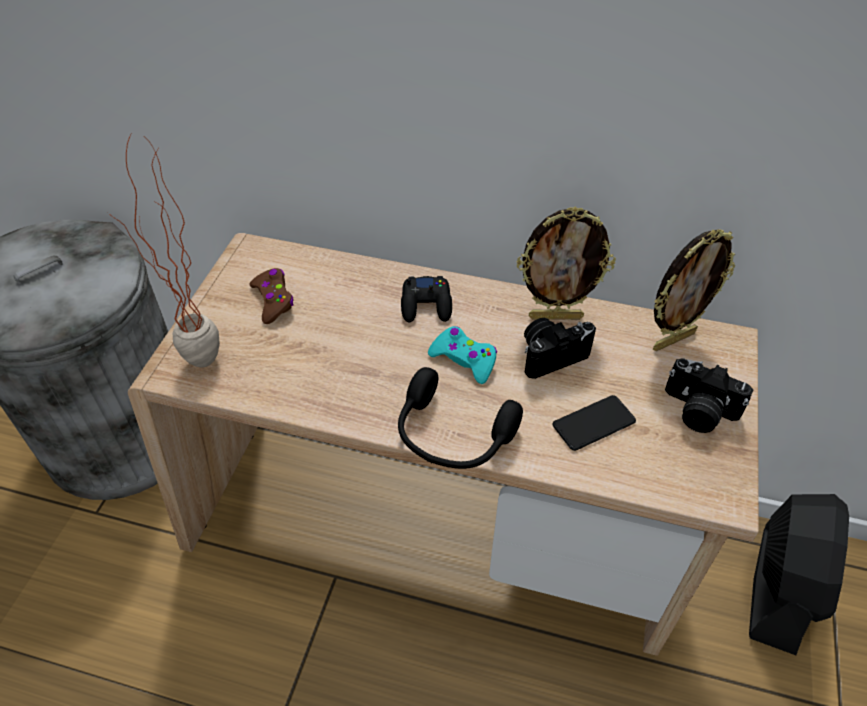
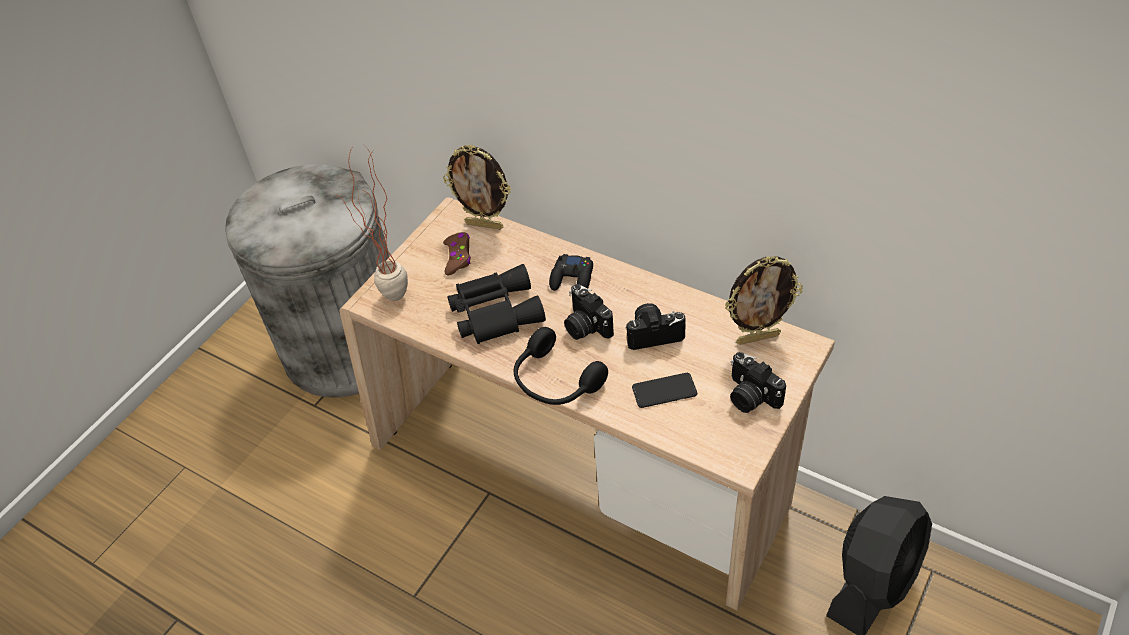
camera: 20 degrees right, 0 degrees up
(342, 359) = (494, 311): none -> black binoculars
(464, 359) = (585, 326): turquoise game controller -> camera
(555, 316) = (670, 304): picture frame -> picture frame (485, 225)

